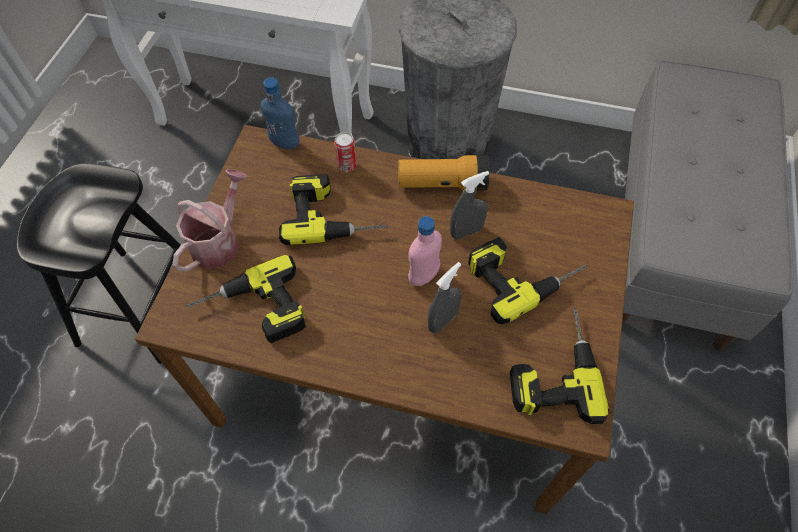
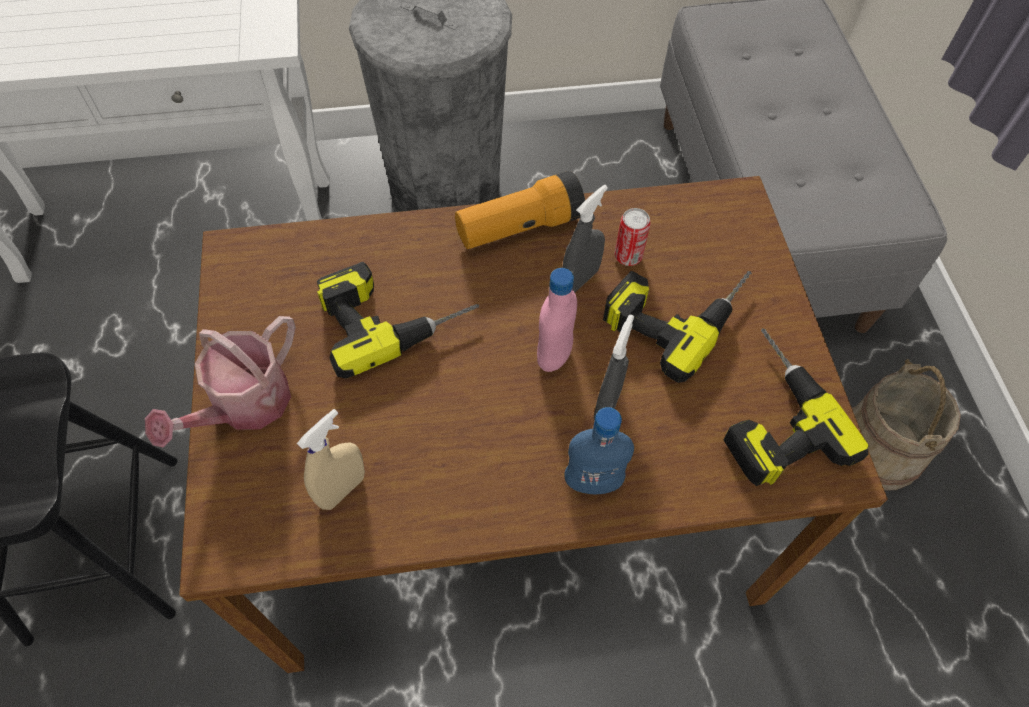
camera: 25 degrees left, 0 degrees up
(219, 241) = (244, 406): watering can -> watering can turned 150 degrees counterclockwise
(252, 312) = (342, 489): power drill -> beige spray bottle
(285, 143) = (276, 239): blue bottle -> blue bottle (592, 482)
(347, 166) = (380, 243): can -> can (628, 256)
(687, 440) = (878, 450): none -> beige bucket

